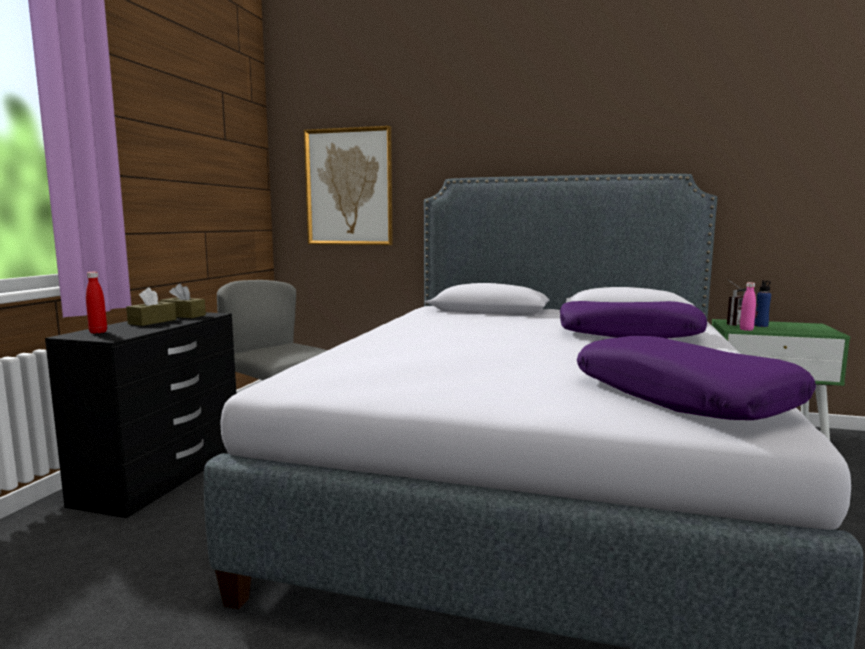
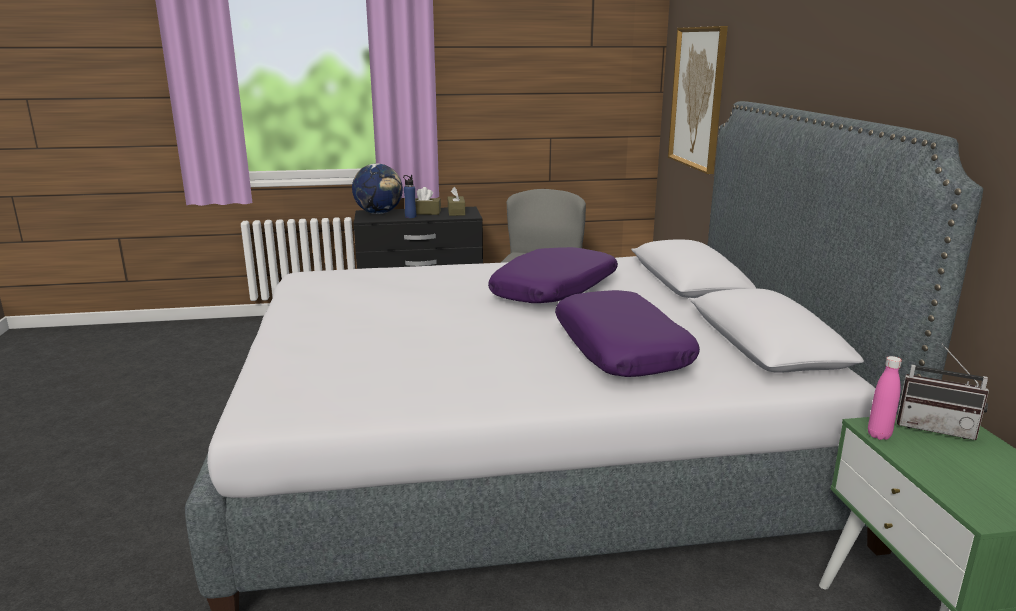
camera: 65 degrees right, 10 degrees up
(98, 332) = (379, 213): red bottle -> globe
(682, 396) = (338, 381): purple pillow -> purple pillow (555, 290)
(761, 326) = (949, 449): blue bottle -> blue bottle (410, 216)

